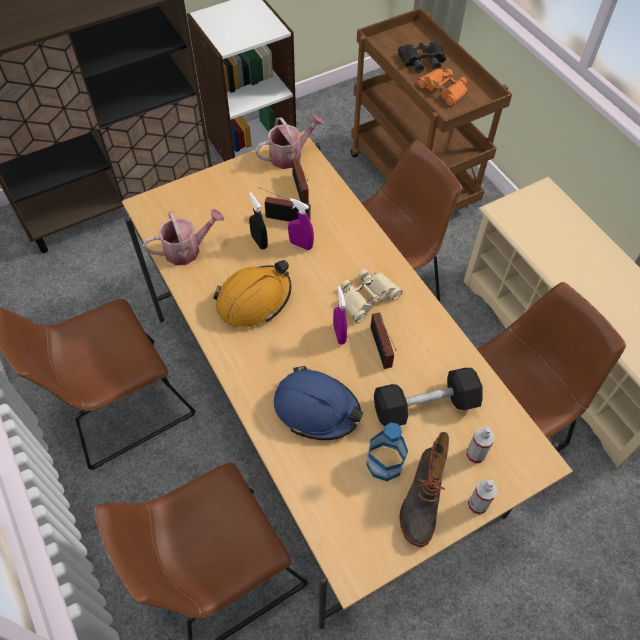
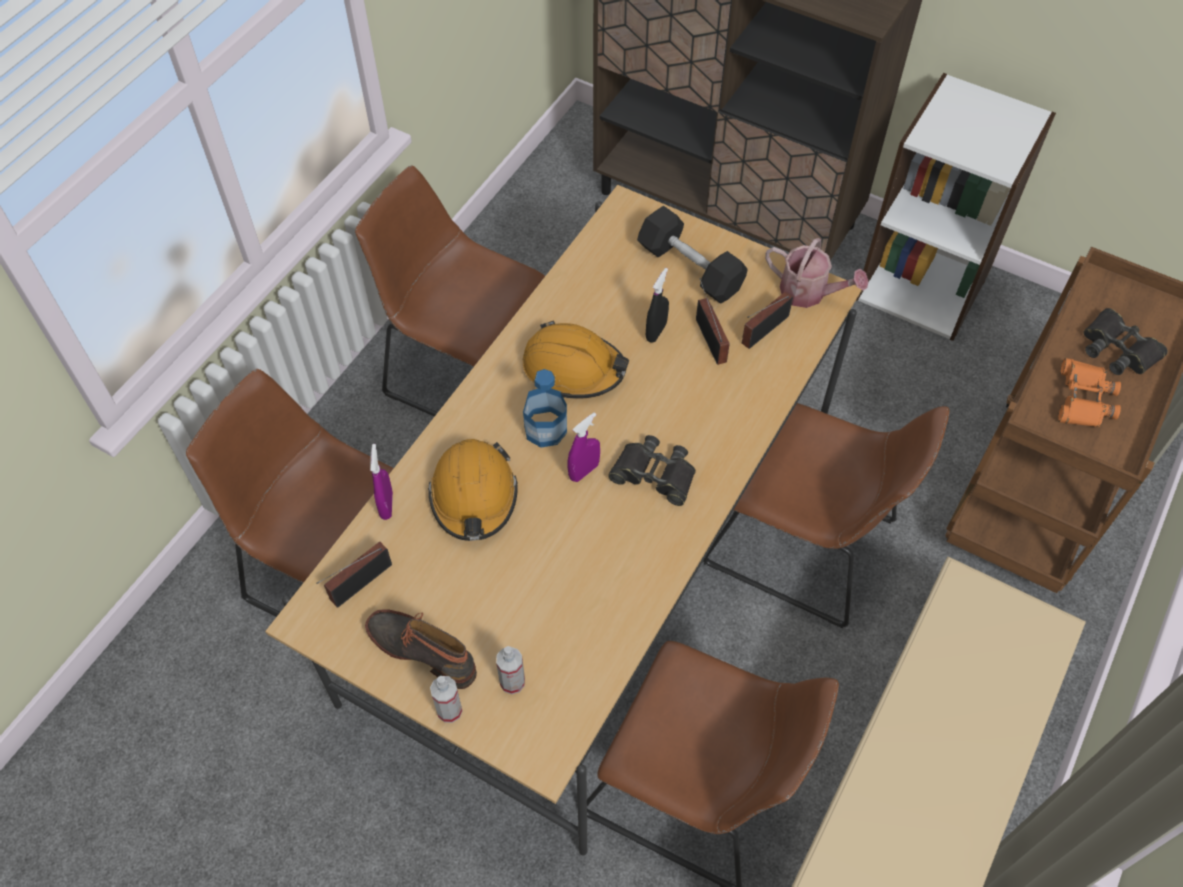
camera: 60 degrees right, 0 degrees up
(187, 249) = (596, 275): watering can -> none
(301, 245) = (682, 372): purple spray bottle -> purple spray bottle (386, 505)
(316, 409) = (474, 496): blue hard hat -> orange hard hat
(367, 298) = (654, 474): beige binoculars -> black binoculars
(381, 349) = (591, 522): radio -> radio (357, 584)
(384, 463) = (447, 593): bottle -> bottle (545, 429)
(421, 499) = (423, 650): boot -> boot turned 45 degrees clockwise
(425, 405) = (545, 601): black dumbbell -> black dumbbell (690, 268)

